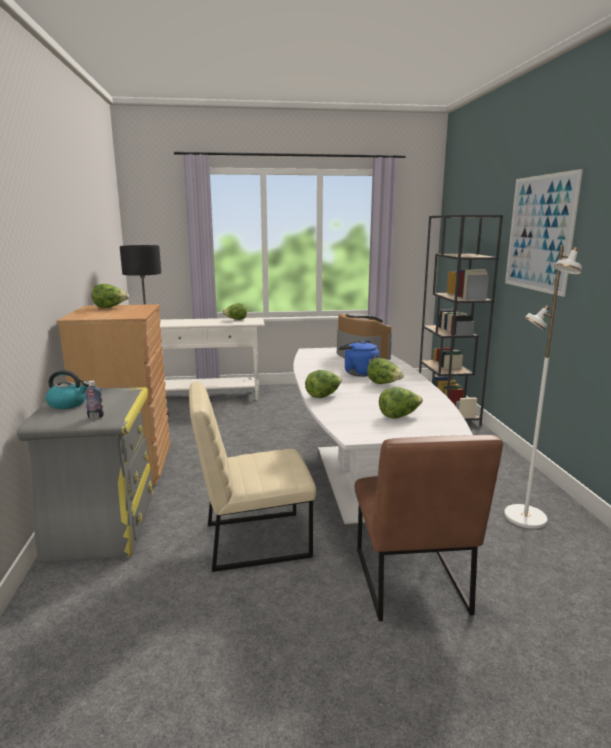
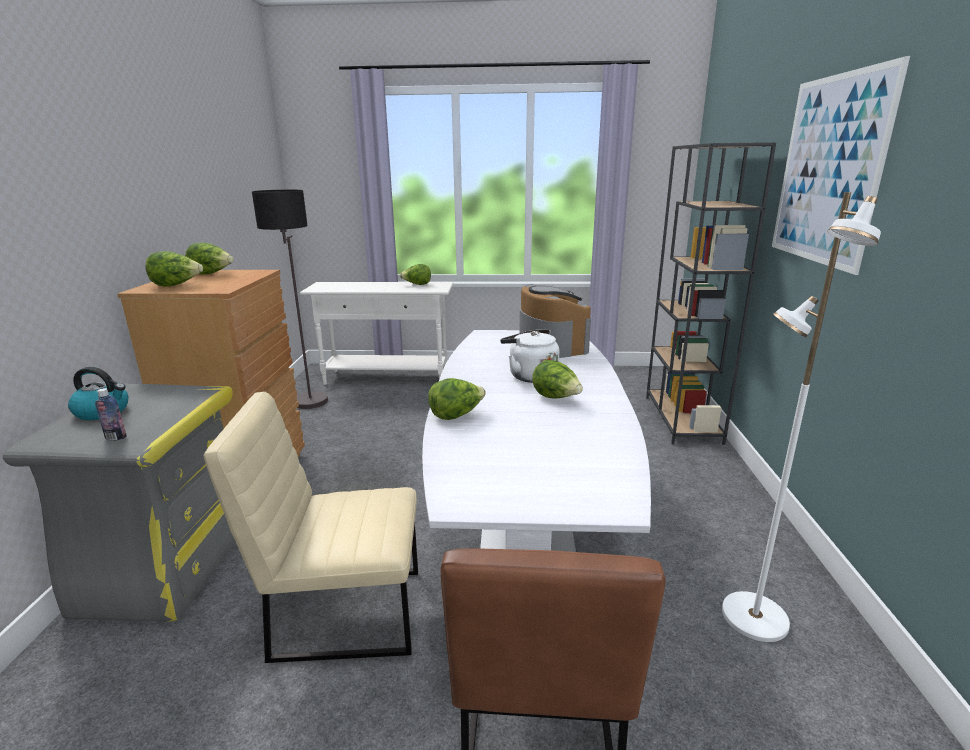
camera: 10 degrees right, 5 degrees up
(358, 373) = (530, 376): blue kettle -> white kettle
(399, 416) = (547, 464): lettuce -> lettuce (176, 285)

